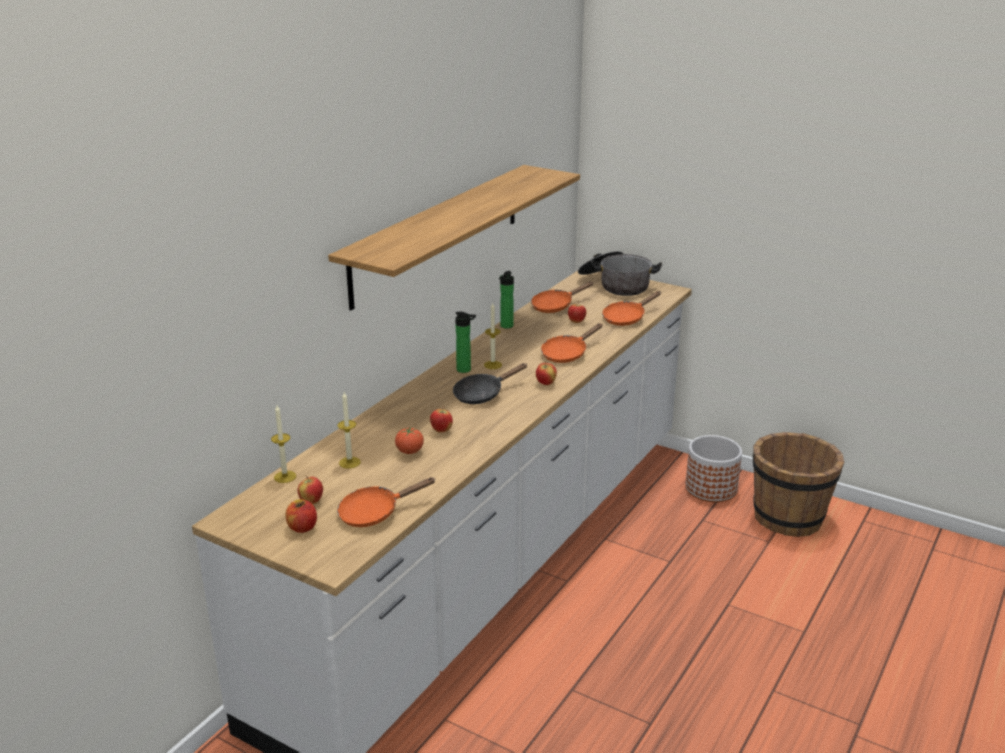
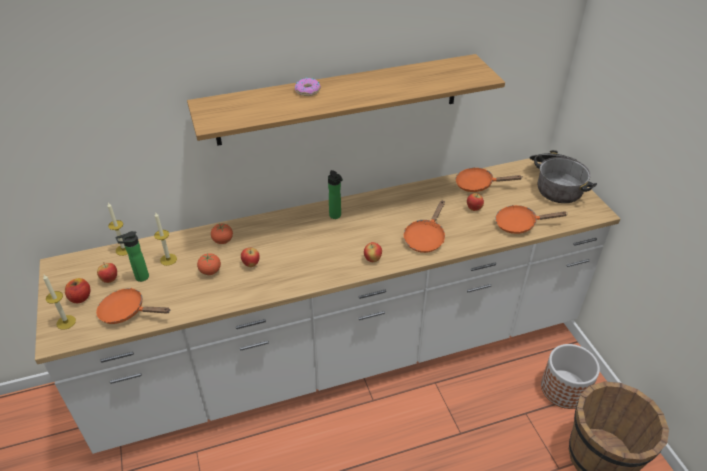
camera: 40 degrees right, 15 degrees up
(384, 428) = (223, 241): none -> tomato
(432, 219) = (308, 91): none -> donut
(482, 394) = (317, 245): black frying pan -> none
(492, 365) = (359, 221): candle -> candle (66, 322)
(506, 327) = (415, 188): bottle -> bottle (140, 277)
(567, 354) = (425, 238): orange frying pan -> orange frying pan turned 60 degrees counterclockwise

